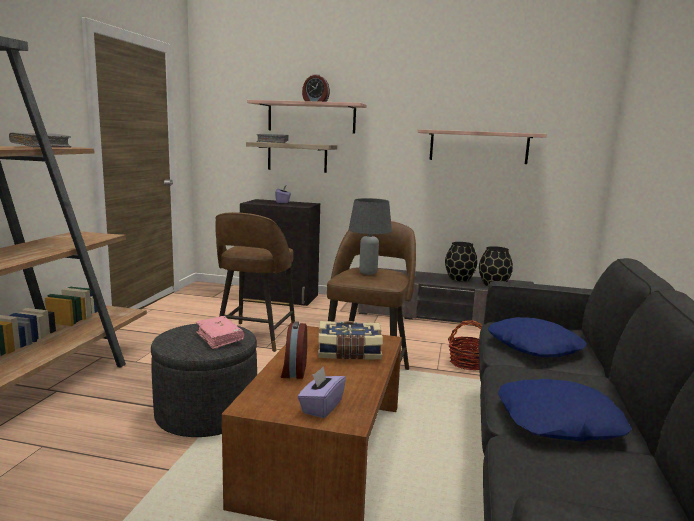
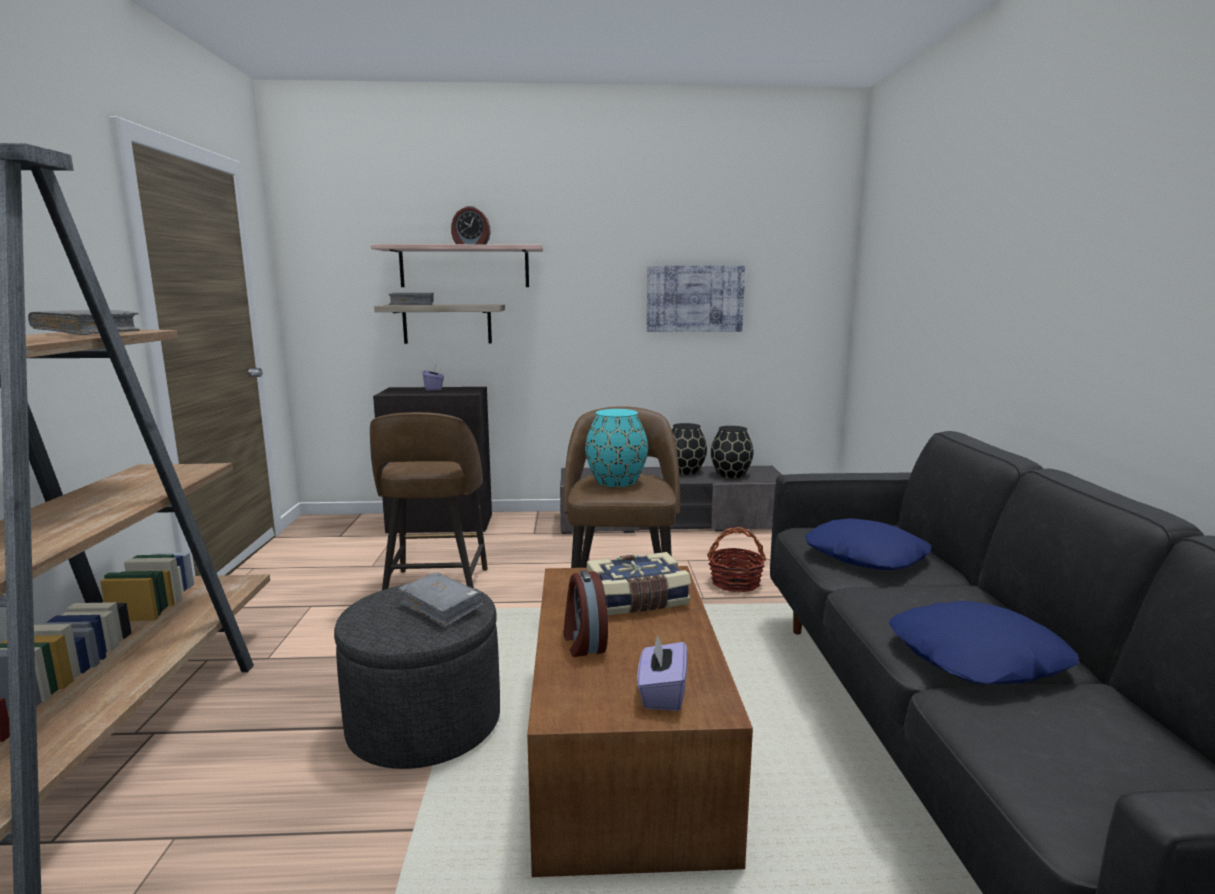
camera: 15 degrees left, 0 degrees up
(219, 338) = (441, 608): pink book -> grey book
(368, 273) = (617, 482): grey table lamp -> turquoise vase
(478, 147) = (694, 298): shelf -> picture

